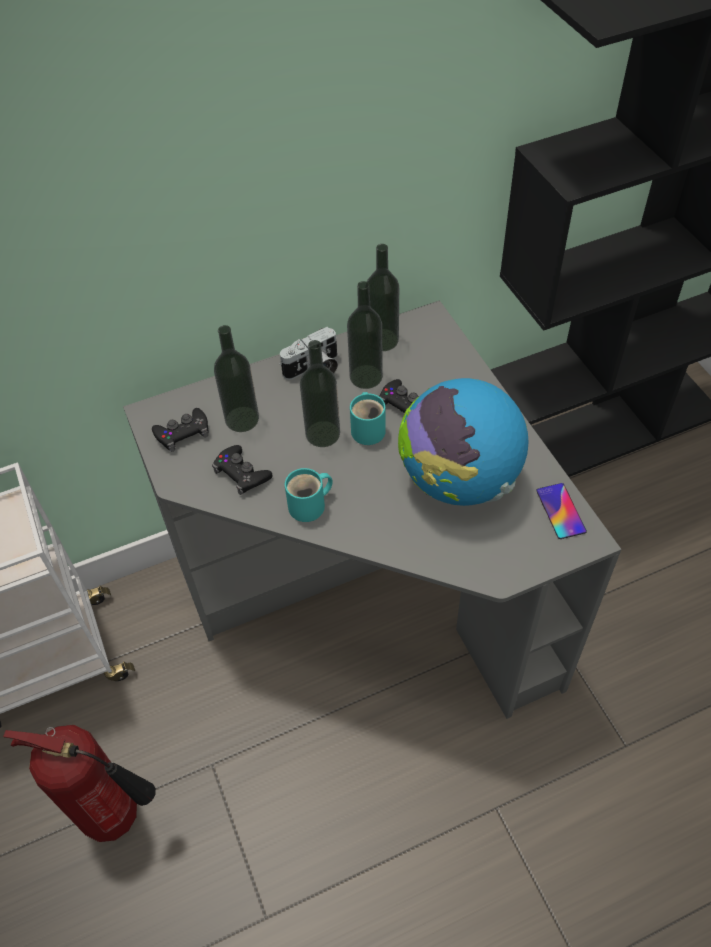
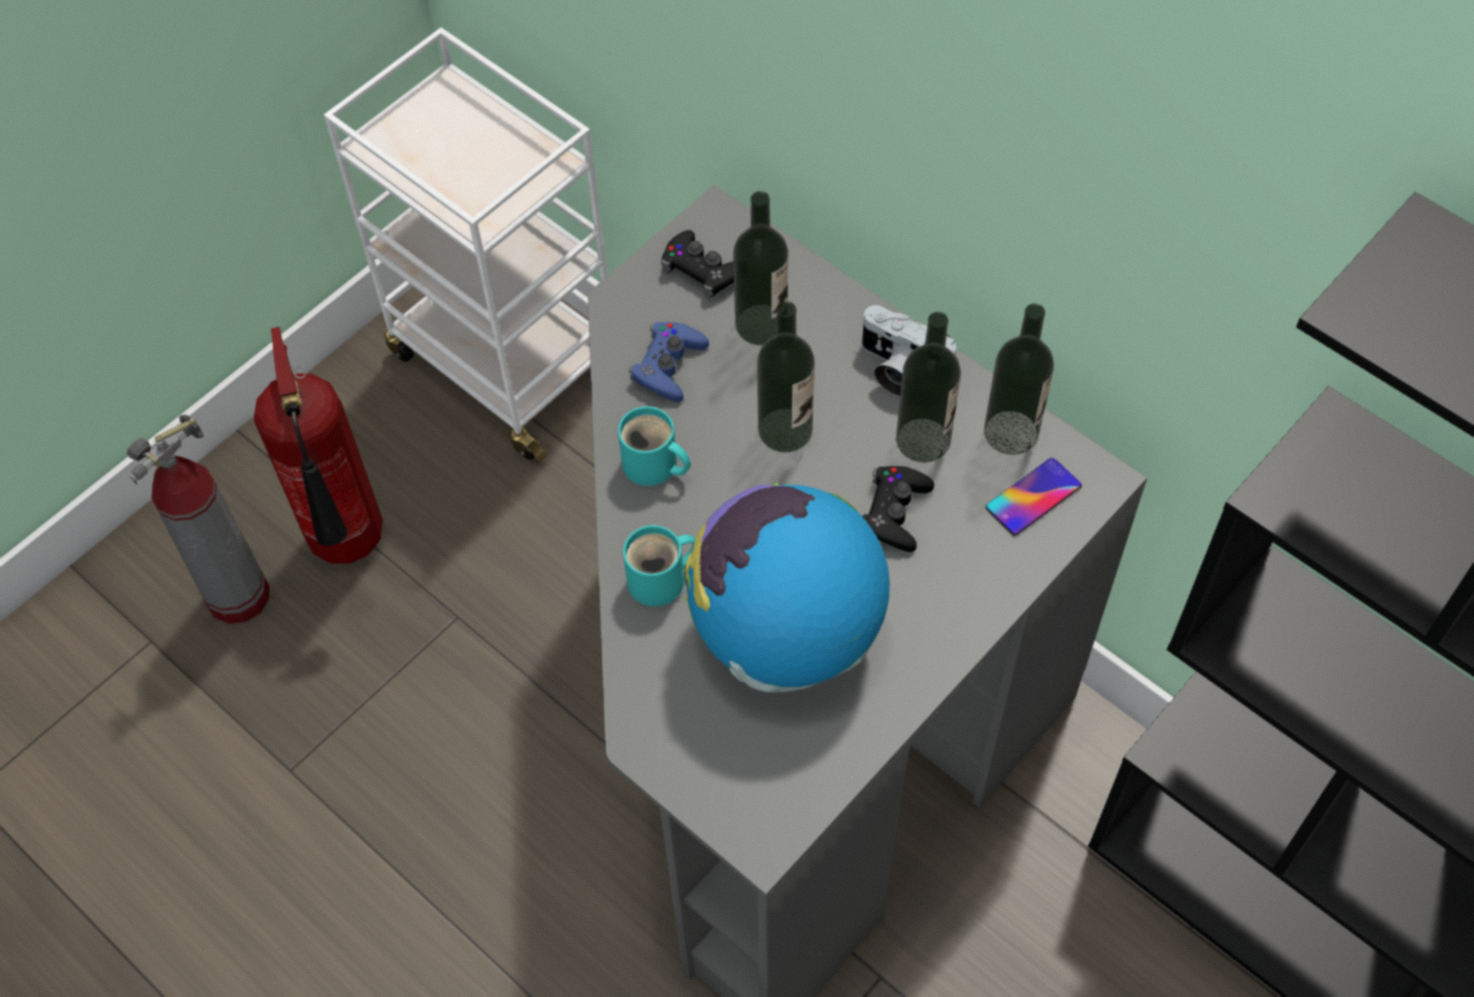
camera: 65 degrees right, 5 degrees up
(111, 911) = (238, 597): none -> fire extinguisher
(242, 473) = (668, 366): black game controller -> blue game controller
(369, 428) = (824, 483): turquoise mug -> turquoise mug (662, 580)
(560, 511) = (796, 788): phone -> phone (1033, 497)

